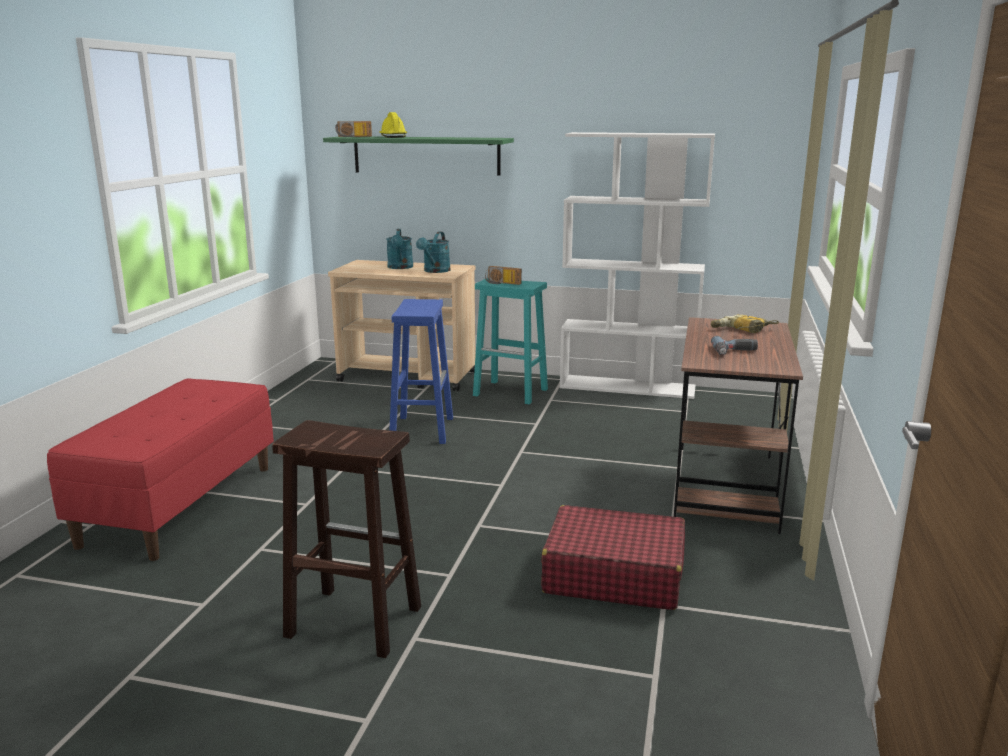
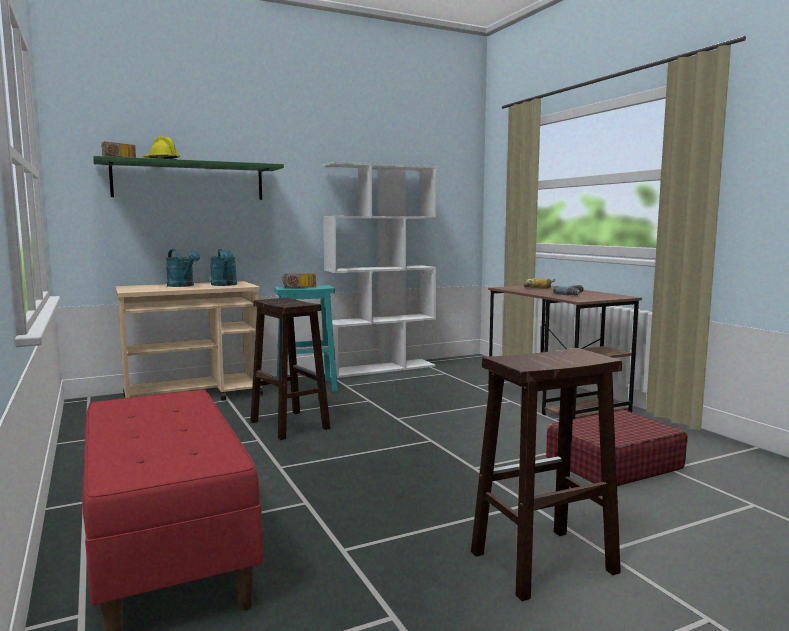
camera: 40 degrees left, 10 degrees down
(422, 429) = (288, 424): blue stool -> brown stool

